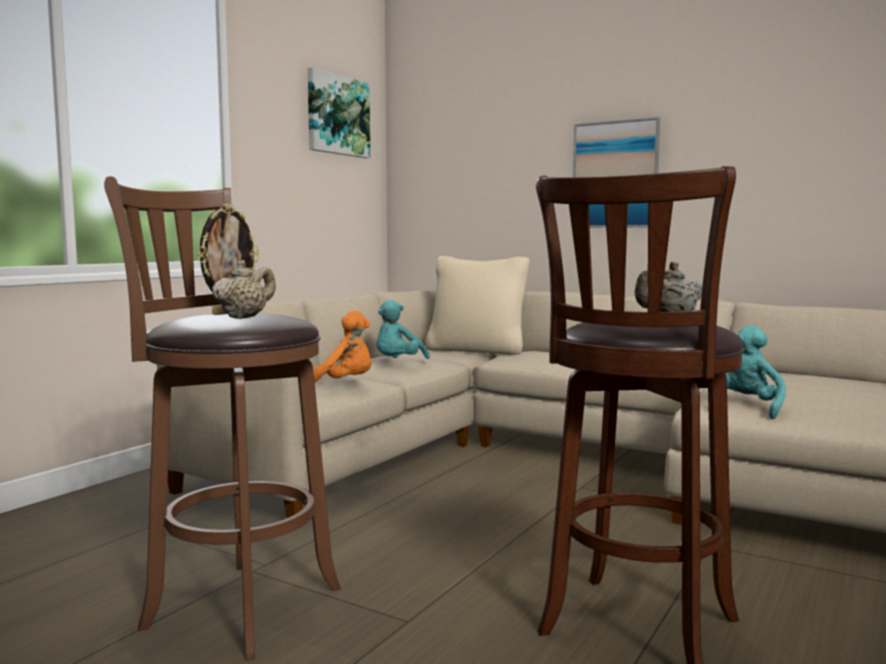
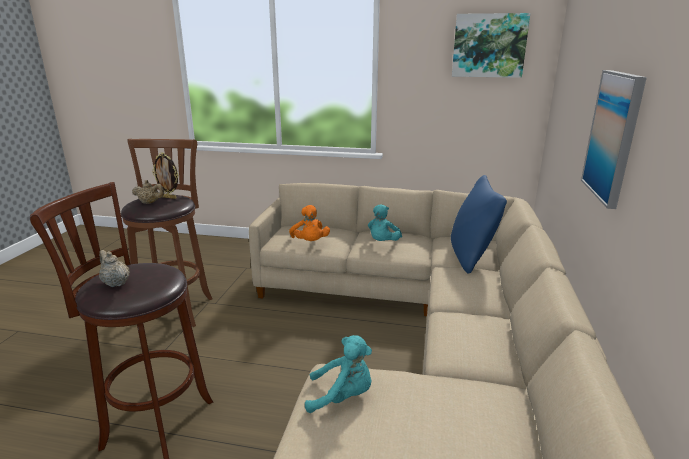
camera: 70 degrees right, 15 degrees up
(397, 363) = (383, 242): turquoise plush toy -> turquoise plush toy turned 75 degrees counterclockwise
(477, 350) = (471, 256): beige pillow -> blue pillow

